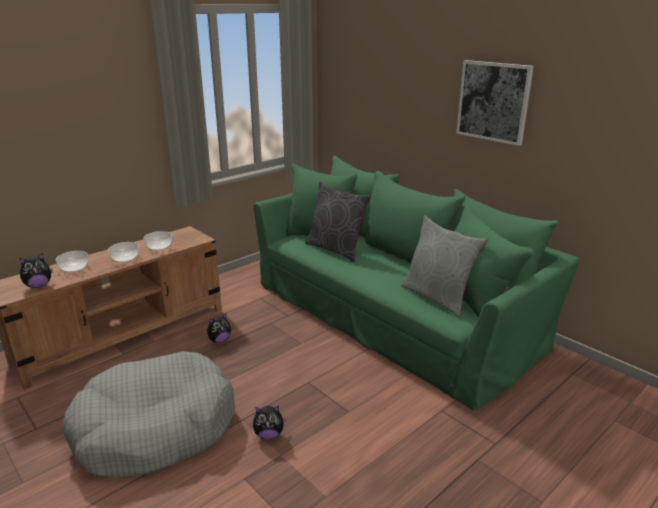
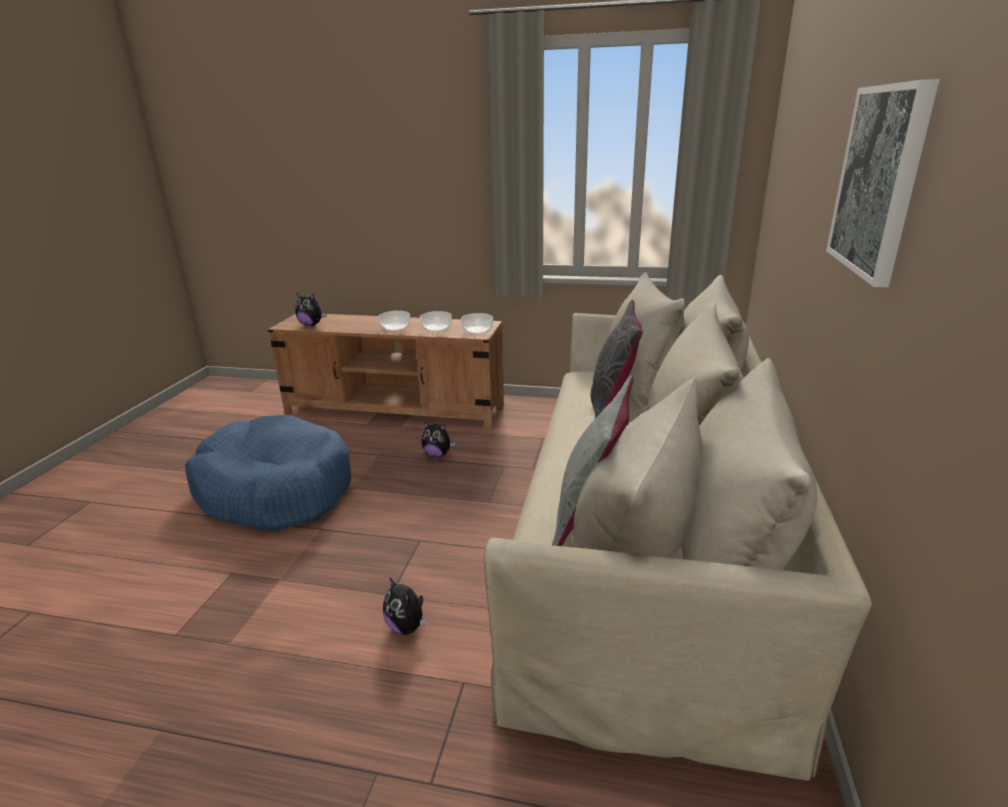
camera: 55 degrees right, 0 degrees up
(74, 268) = (355, 321): bowl -> bowl (477, 330)
(155, 428) = (275, 490): grey dog bed -> blue dog bed
(269, 434) = (308, 556): plush toy -> plush toy (407, 627)
(392, 314) = (644, 538): green sofa -> beige sofa

